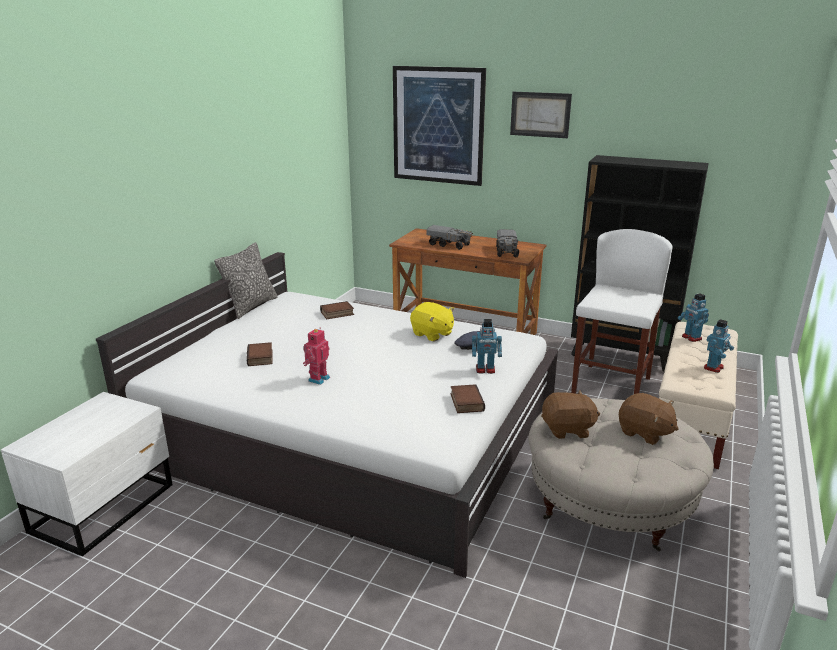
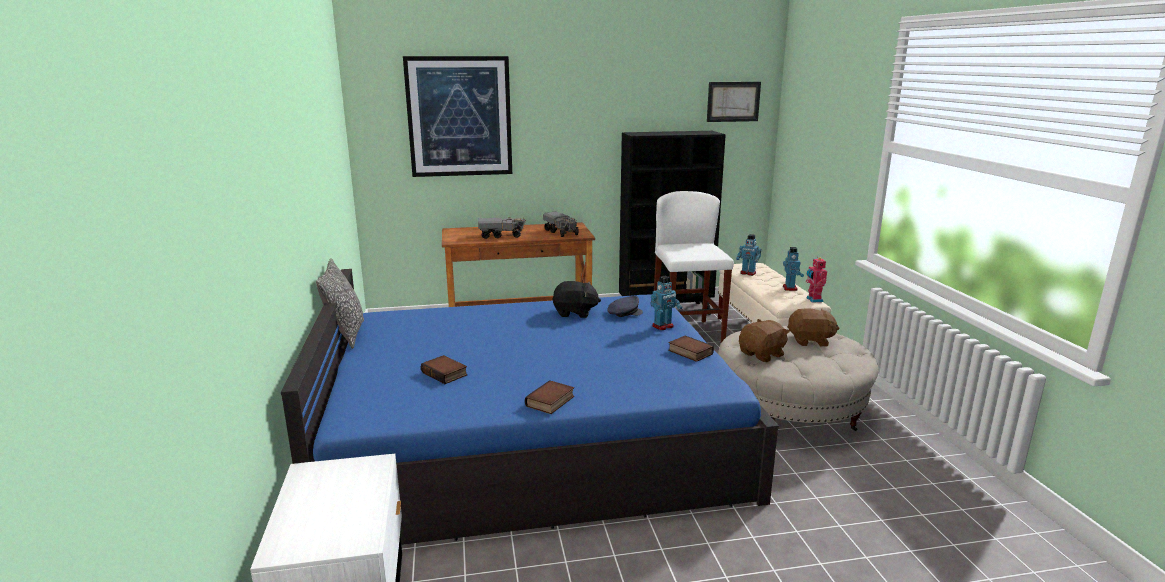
camera: 35 degrees left, 5 degrees down
(317, 379) = (536, 373): toy robot -> toy robot (813, 300)
(337, 314) = (456, 318): book -> book (551, 402)
(351, 434) = (530, 438): white bed -> blue bed
(432, 334) = (575, 313): yellow plush toy -> black plush toy
(540, 114) = (566, 99): picture -> picture (733, 101)

